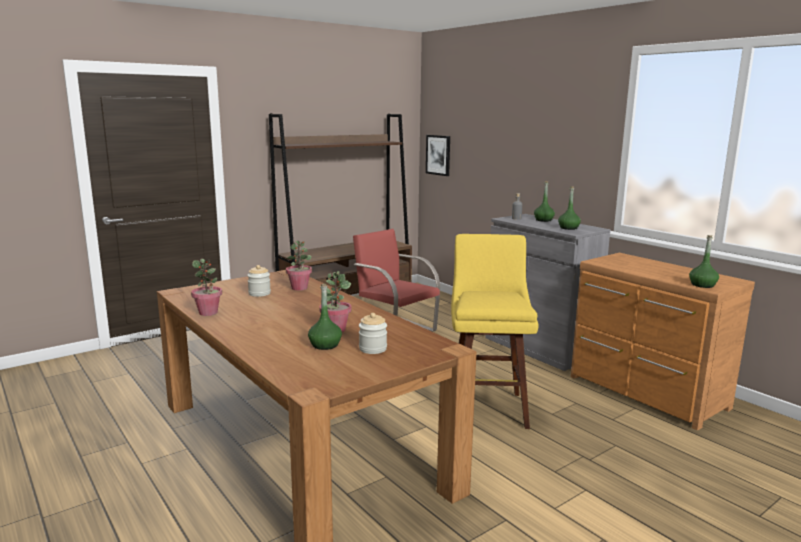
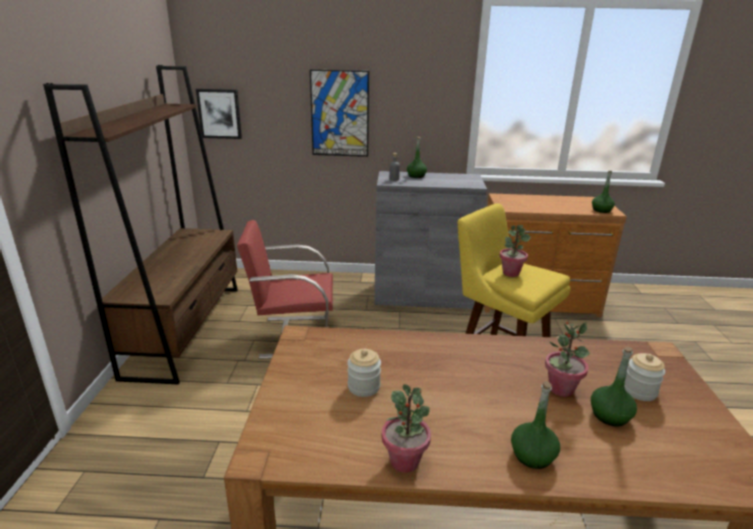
camera: 50 degrees left, 10 degrees up
(299, 288) = (376, 351): potted plant -> potted plant (510, 273)
(512, 159) = (340, 114): none -> picture
(568, 228) = (458, 181): green bottle -> green bottle (533, 455)

